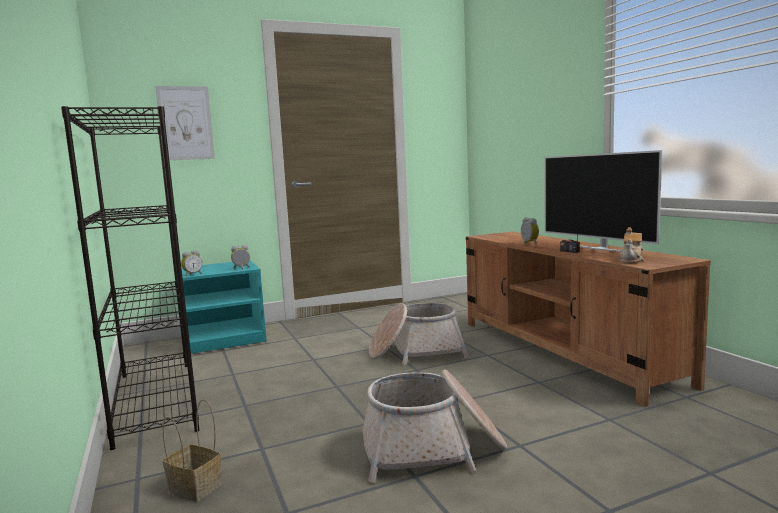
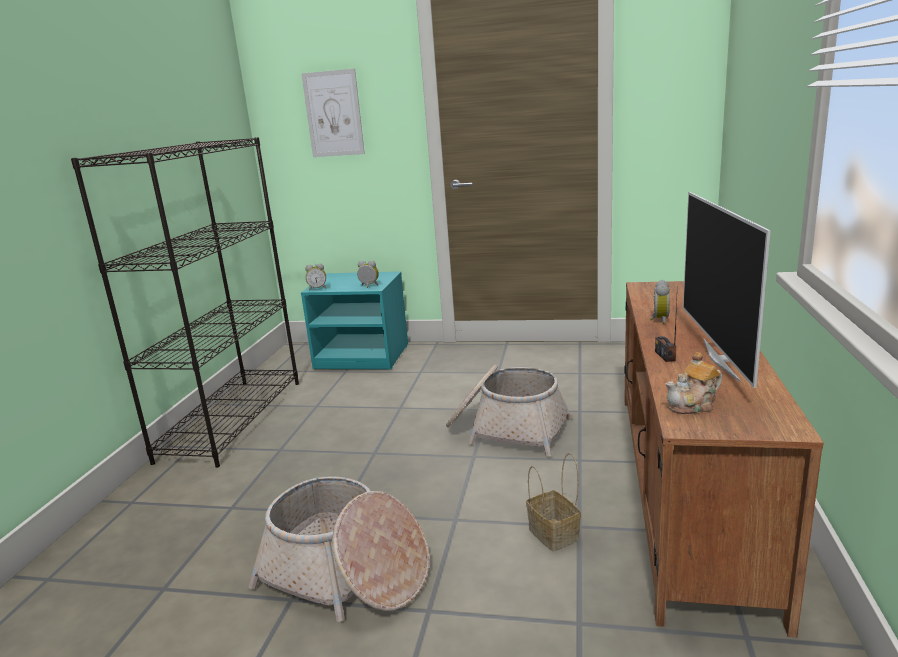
camera: 35 degrees right, 10 degrees up
(197, 487) = (149, 530): basket -> basket (555, 535)

